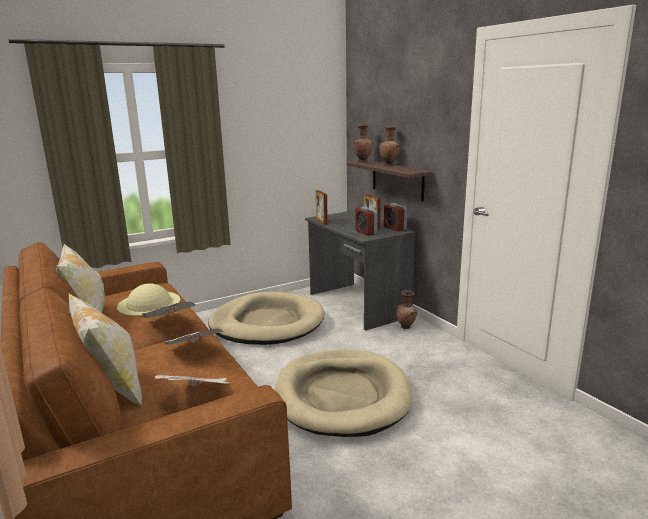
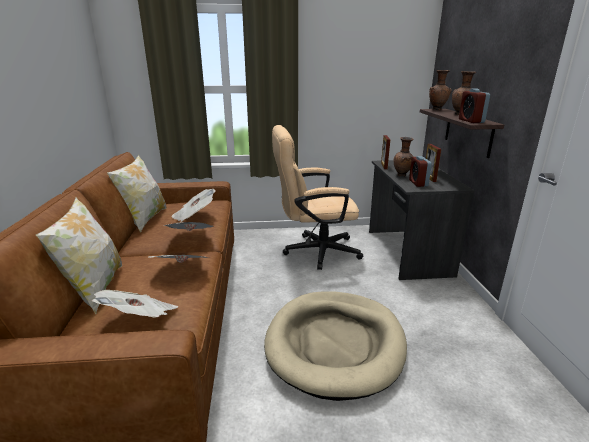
camera: 25 degrees right, 5 degrees up
(149, 303) = (194, 216): beige hat -> newspaper
(267, 323) = (314, 251): beige dog bed -> beige office chair
(394, 228) = (453, 183): alarm clock -> alarm clock (471, 121)
(406, 327) = (444, 287): brown vase -> brown vase (402, 175)

